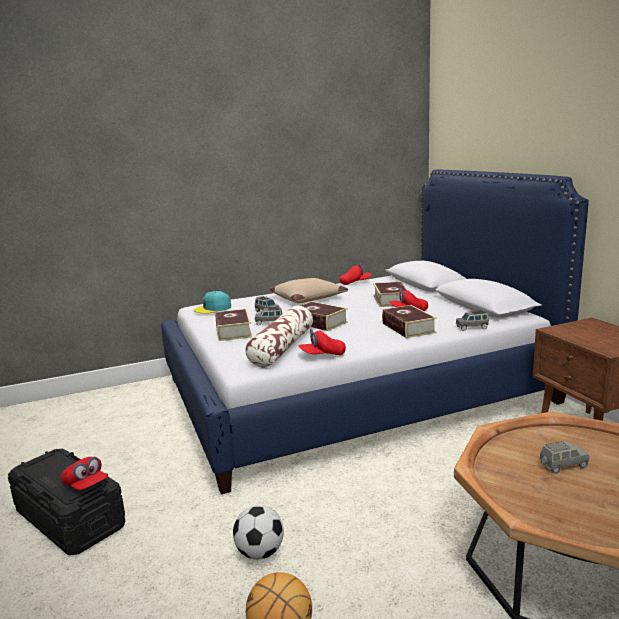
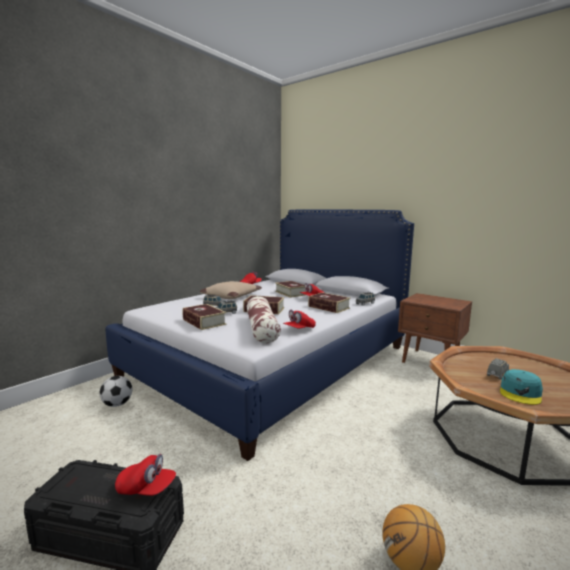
camera: 30 degrees left, 5 degrees down
(213, 308) = (163, 308): turquoise cap -> turquoise cap (520, 393)
(260, 552) = (326, 499): football -> football (117, 404)

